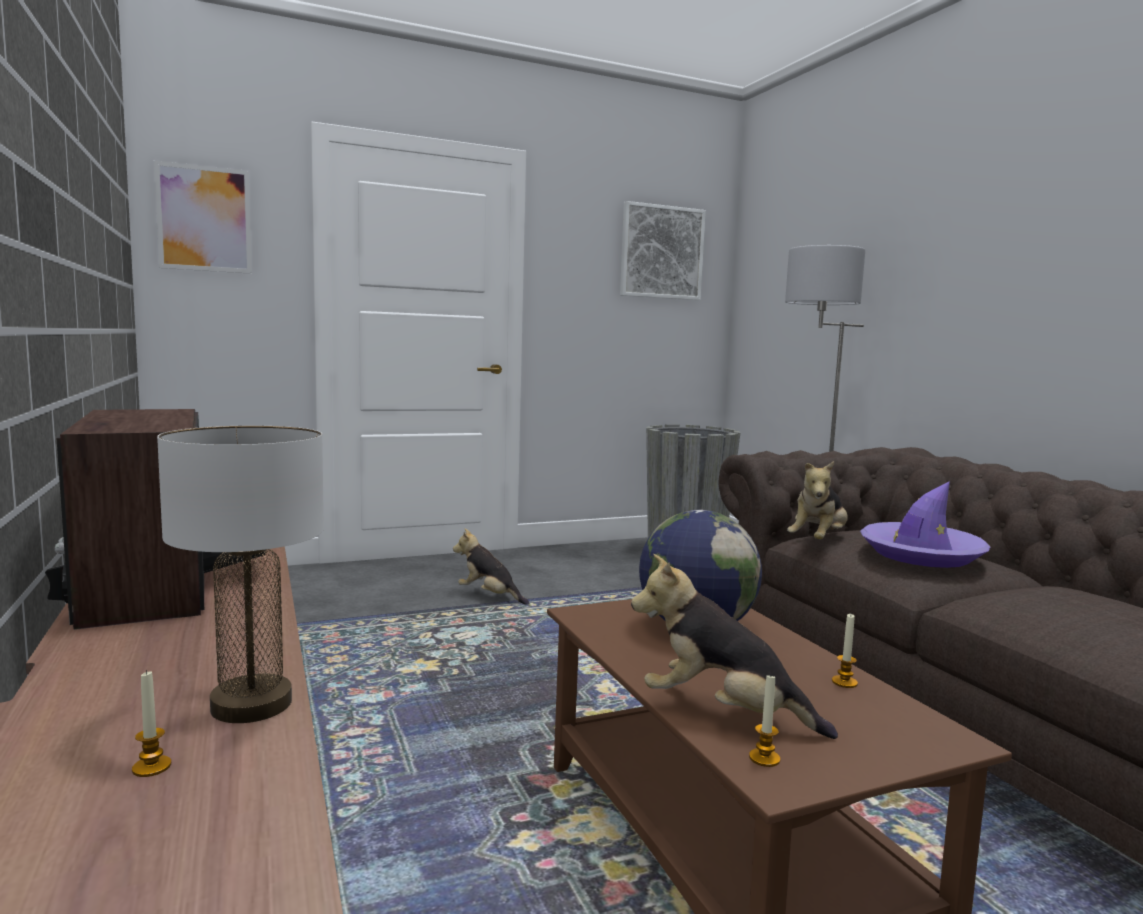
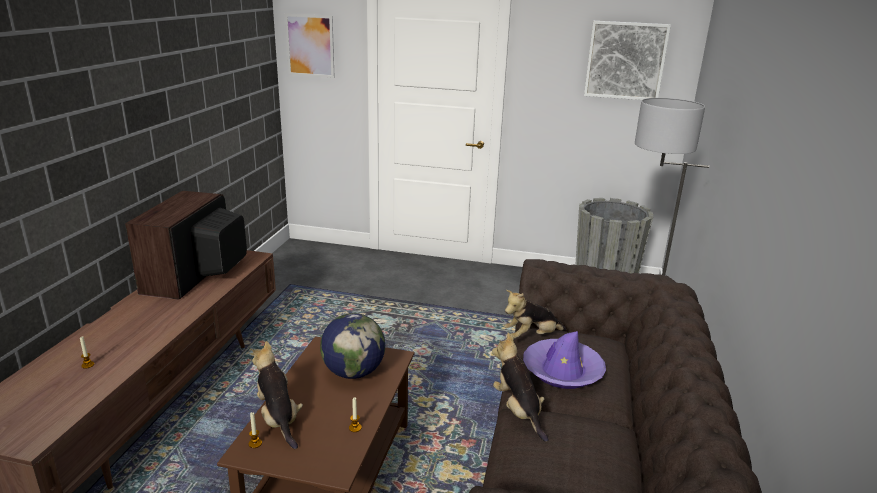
camera: 35 degrees right, 15 degrees up
(252, 705) = (137, 351): table lamp -> none
(489, 596) = (426, 297): plush toy -> plush toy (518, 411)

